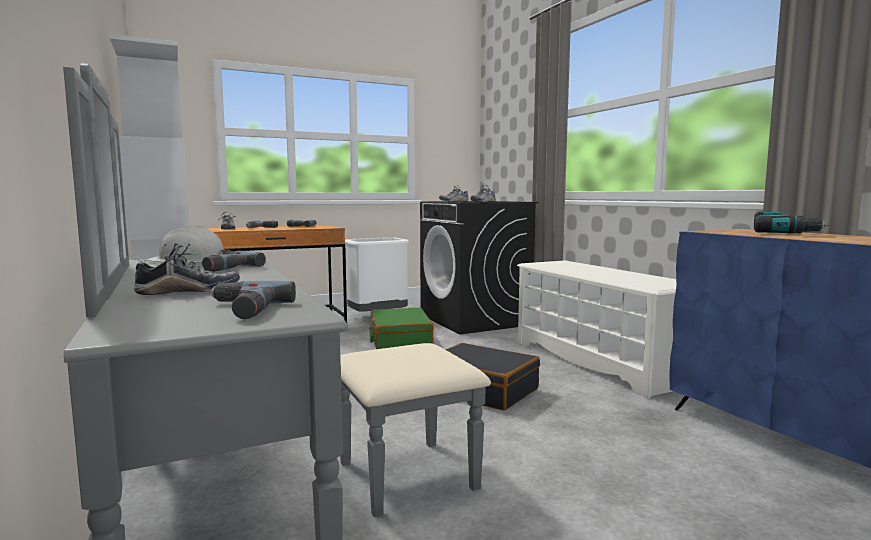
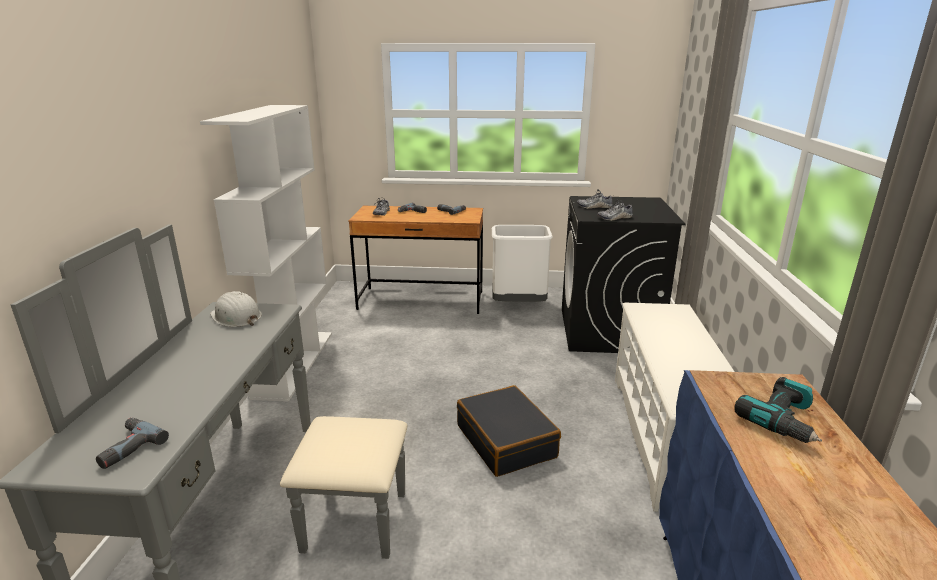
camera: 30 degrees right, 15 degrees up
(188, 292) = (148, 397): shoe -> none
(224, 268) = (232, 343): power drill -> none
(400, 341) = (505, 347): green suitcase -> none

